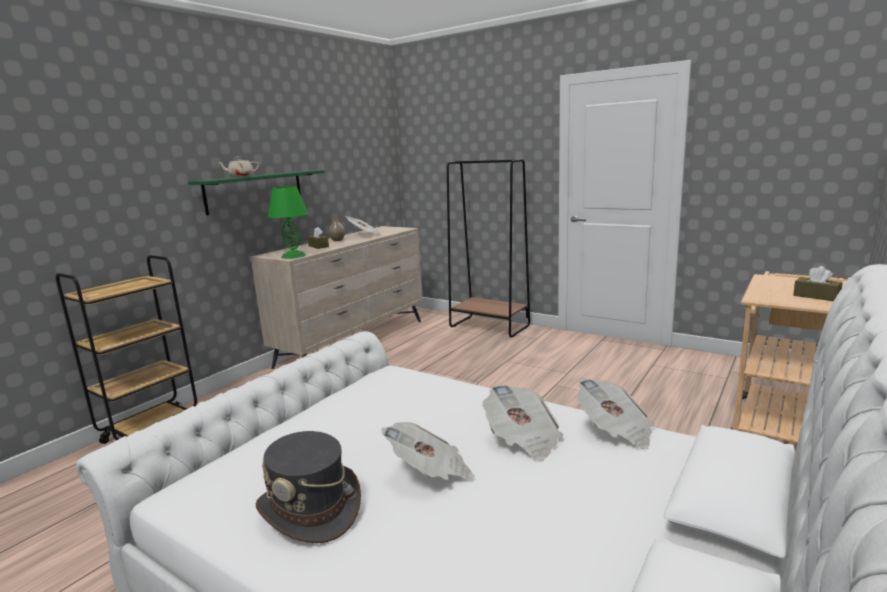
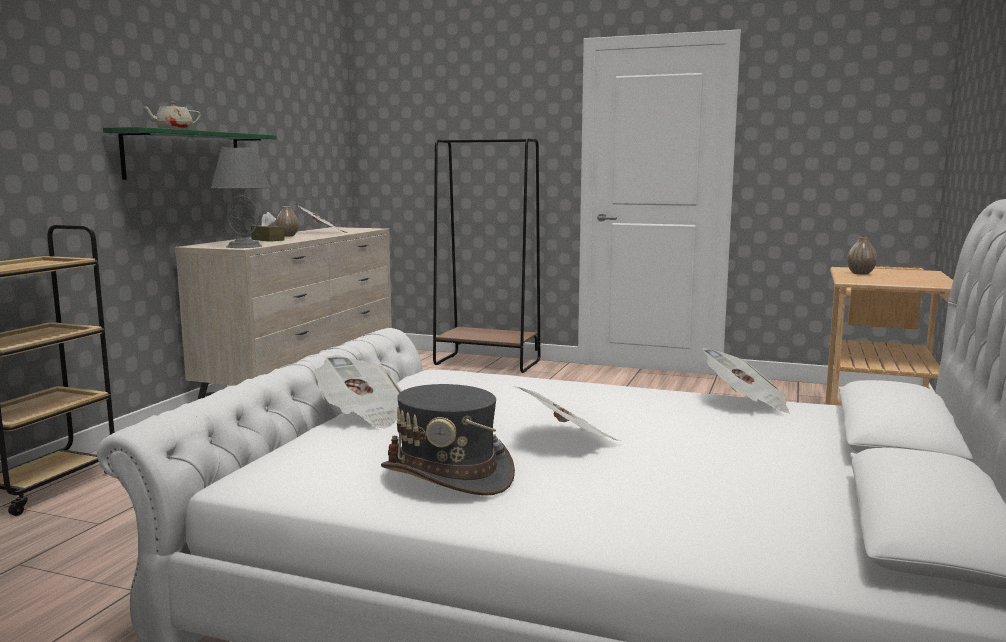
camera: 15 degrees left, 5 degrees down
(293, 256) = (243, 246): green table lamp -> grey table lamp
(523, 439) = (651, 414): newspaper -> newspaper (364, 415)
(774, 286) = (860, 273): none -> vase
(816, 296) = (907, 278): brown tissue box -> none

